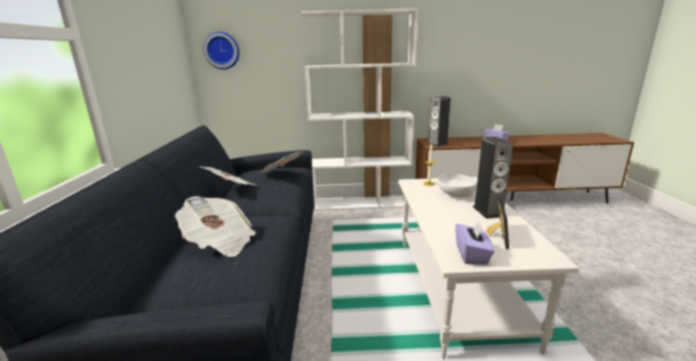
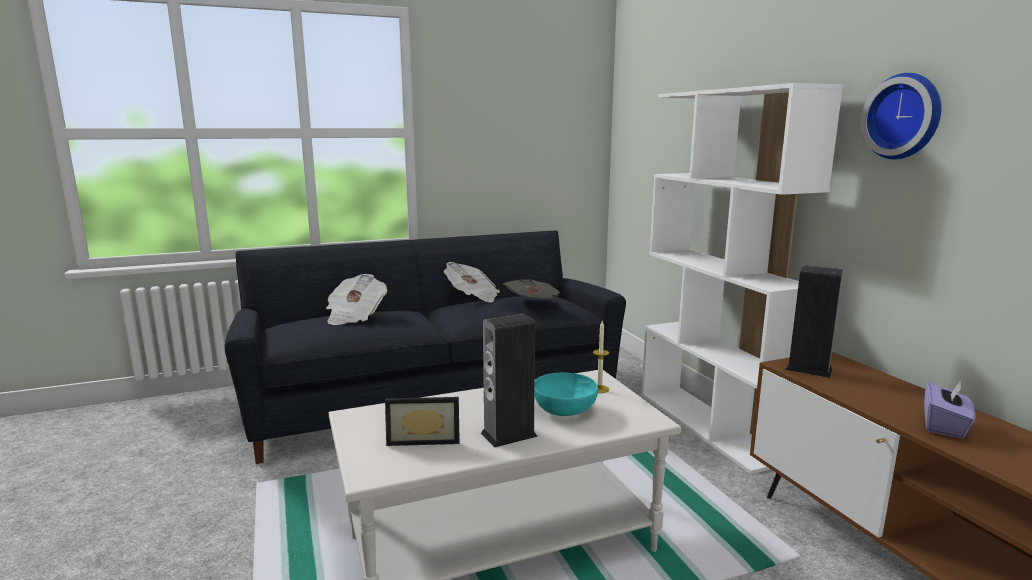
camera: 70 degrees right, 5 degrees down
(222, 50) = (632, 143): wall clock -> wall clock (905, 116)
(455, 194) = (564, 409): white bowl -> turquoise bowl
(472, 255) = (367, 424): purple tissue box -> none

